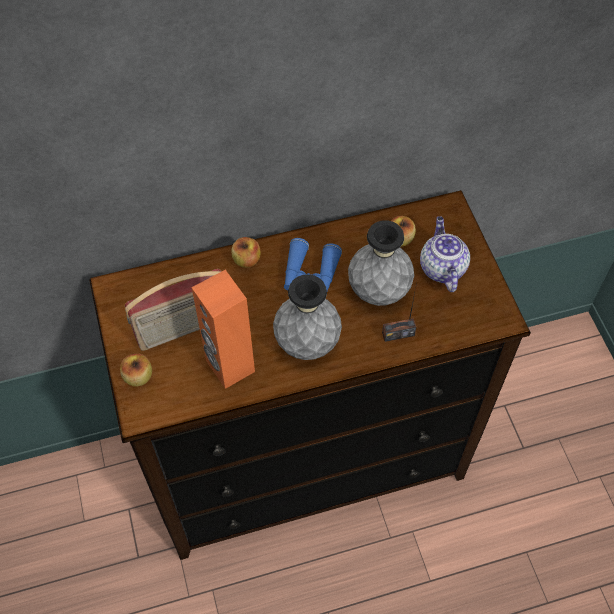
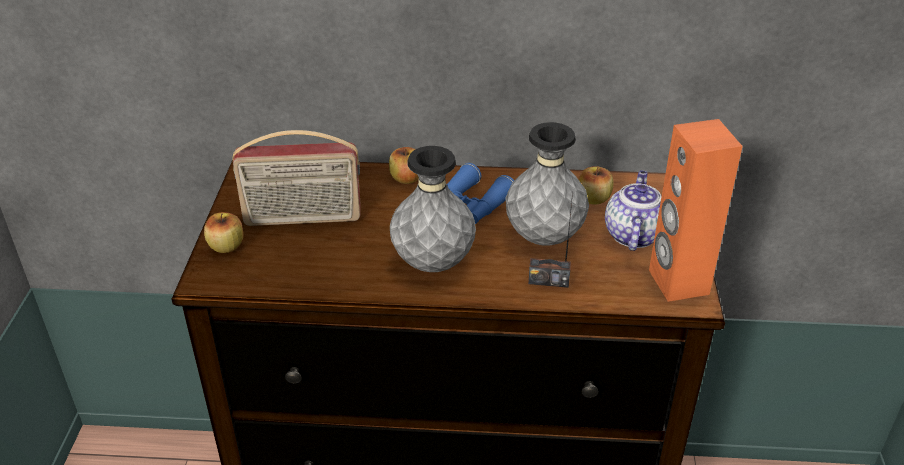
camera: 20 degrees right, 20 degrees down
(229, 366) = (331, 262): orange speaker -> orange speaker (677, 282)

